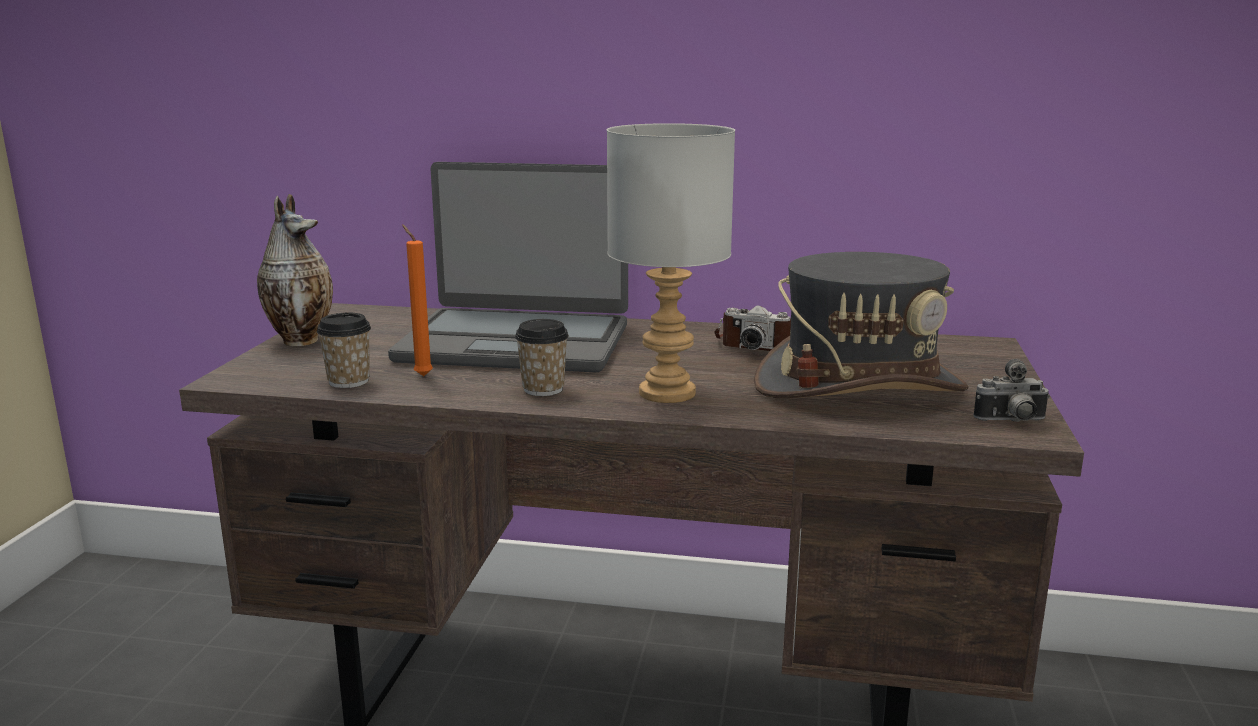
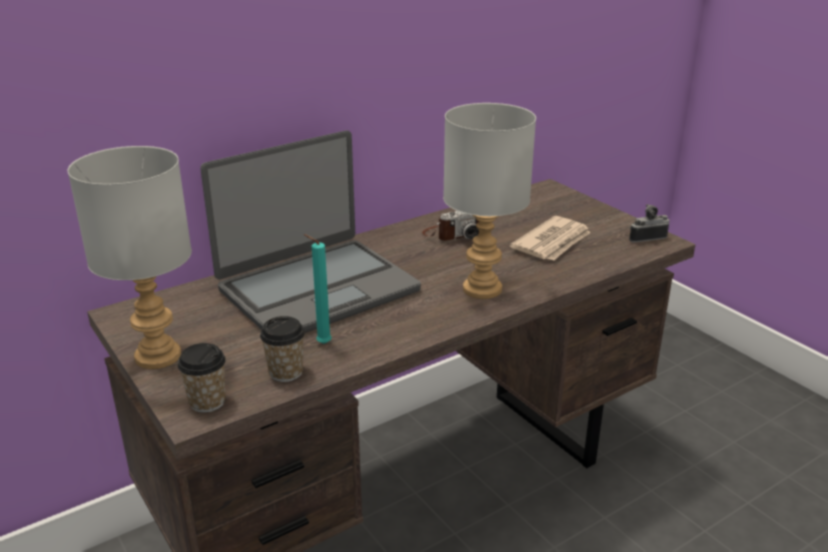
camera: 45 degrees left, 10 degrees up
(301, 340) = (156, 356): vase -> grey table lamp
(421, 375) = (321, 344): orange candle -> turquoise candle
(543, 389) = (416, 318): cup -> cup (207, 402)
(859, 386) = (553, 242): grey hat -> newspaper
(1011, 421) = (645, 237): camera -> camera turned 150 degrees counterclockwise

